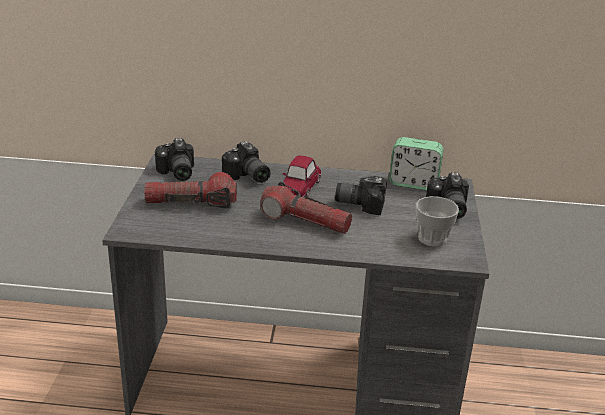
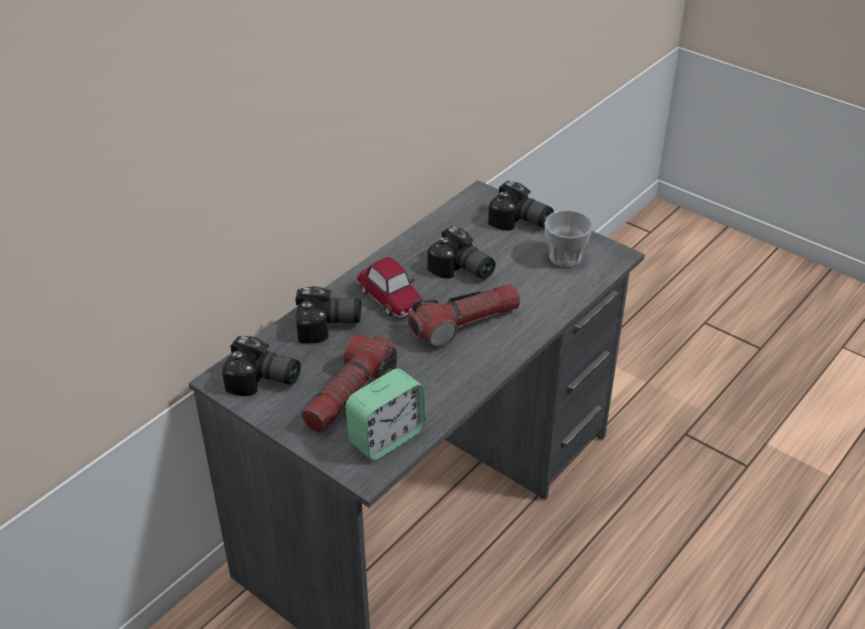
camera: 55 degrees left, 10 degrees up
(360, 203) = (461, 270): camera -> camera turned 90 degrees counterclockwise
(413, 183) = (454, 218): alarm clock -> alarm clock (386, 437)

